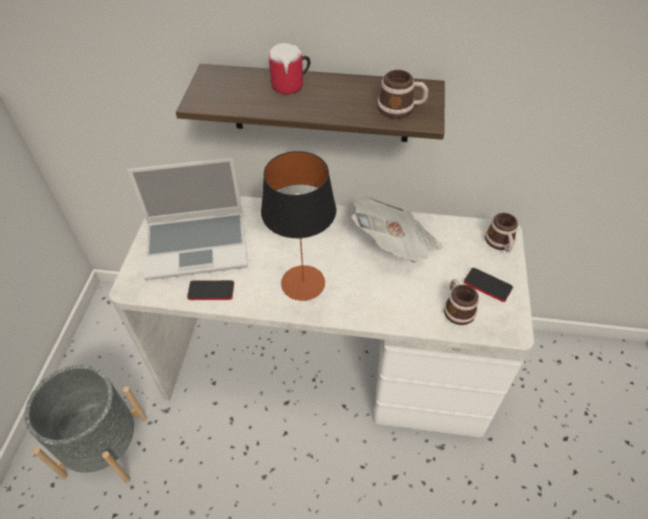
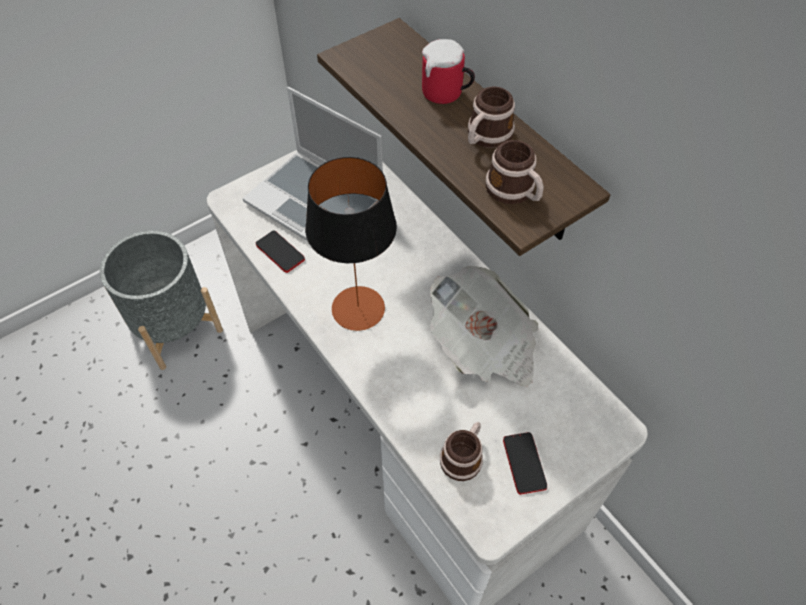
camera: 45 degrees right, 5 degrees up
(500, 243) = (596, 436): mug -> mug (485, 137)

